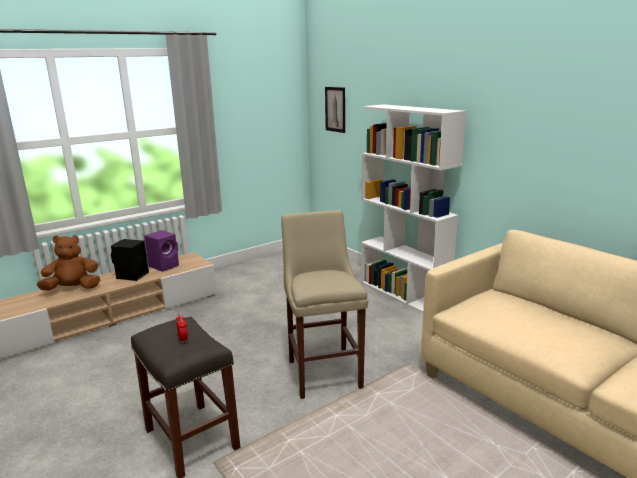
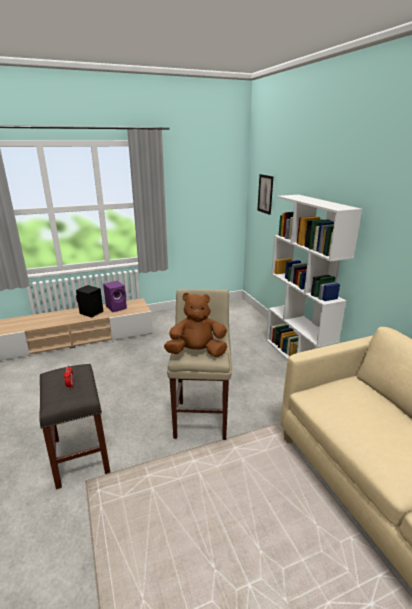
camera: 15 degrees right, 5 degrees up
(73, 289) = (48, 317): brown plush toy -> brown plush toy (197, 352)

